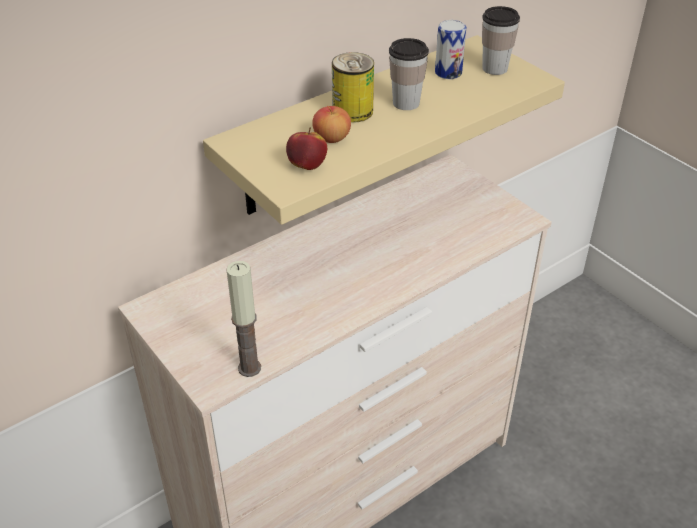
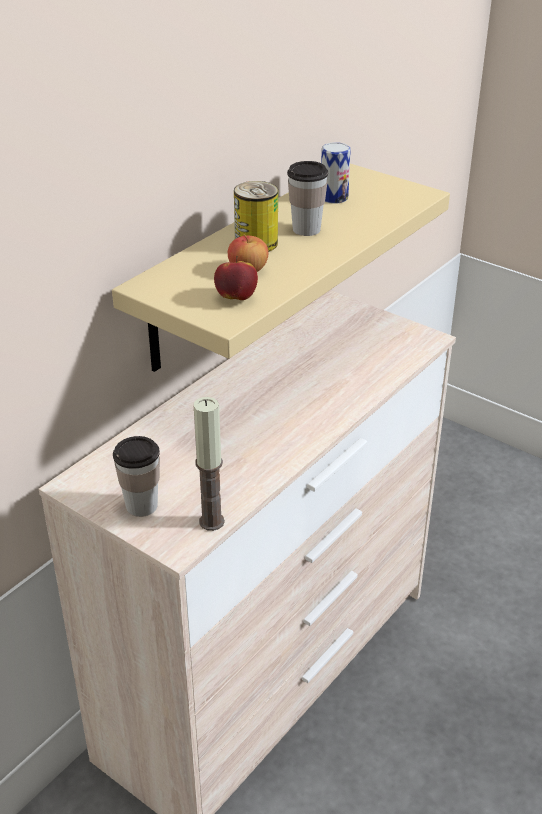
camera: 15 degrees left, 5 degrees down
(494, 68) = (377, 189): cup -> cup (141, 506)

